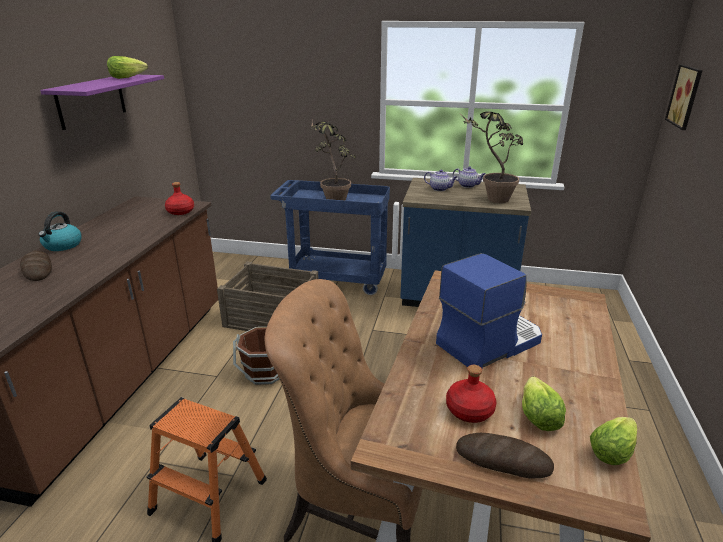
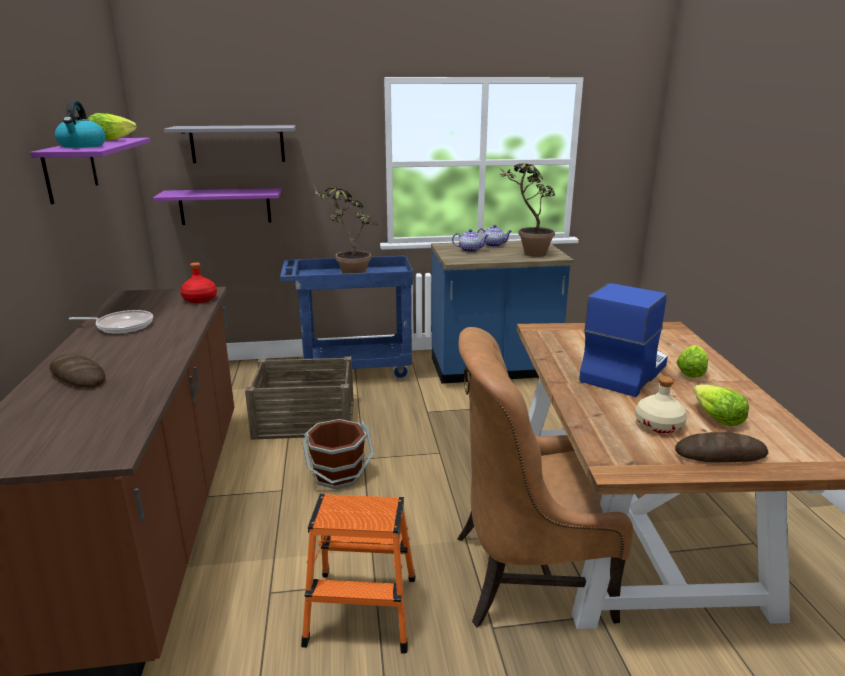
camera: 20 degrees left, 5 degrees down
(62, 245) = (82, 349): kettle -> kettle (82, 146)
(106, 229) = (122, 326): none -> frying pan
(247, 130) = (225, 206): none -> purple shelf
(257, 78) = (237, 144): none -> grey shelf
(469, 410) = (659, 425): red bottle -> beige bottle
(613, 450) = (792, 429): lettuce -> lettuce (691, 372)
(686, 96) = (685, 142): picture -> none

